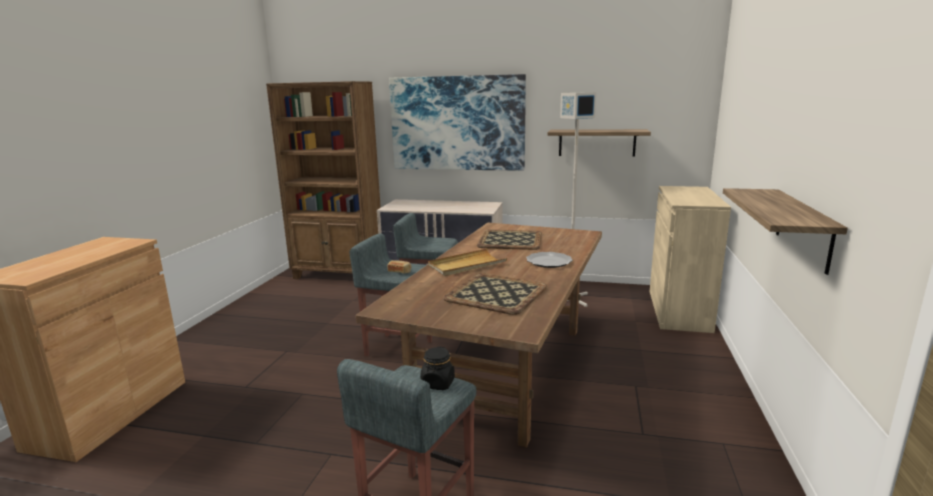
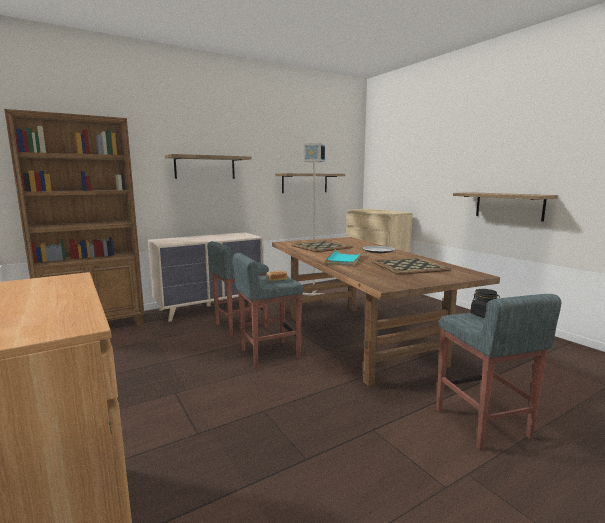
camera: 45 degrees left, 5 degrees down
(457, 123) = (205, 167): picture -> shelf
(466, 265) = (344, 259): beige tray -> turquoise tray

